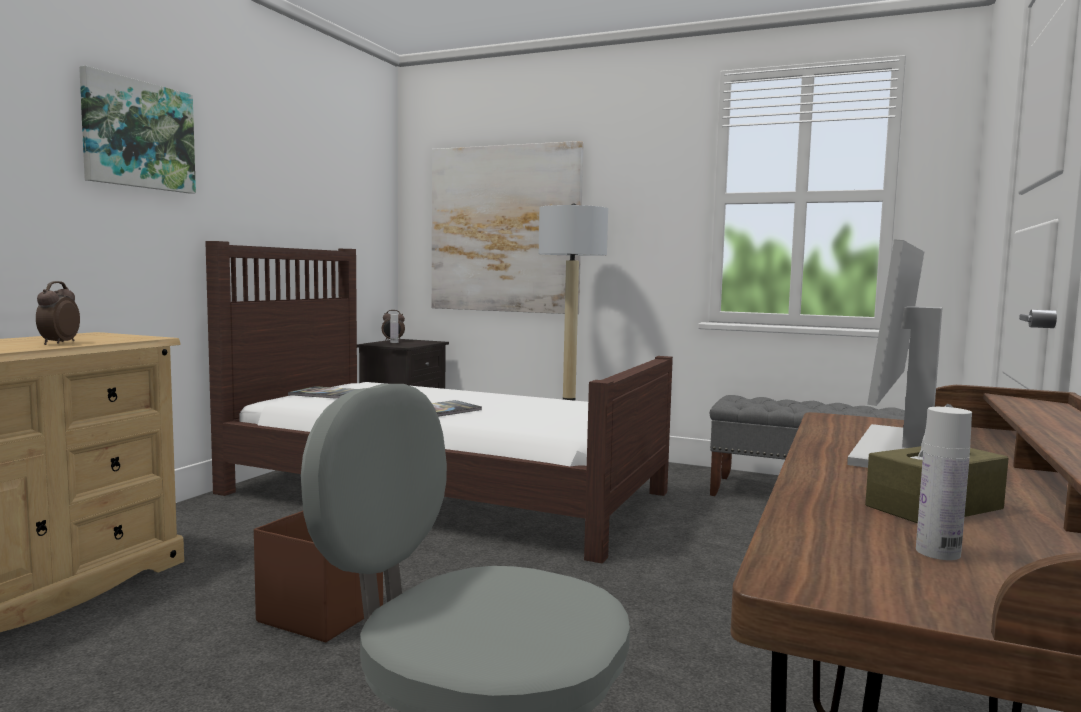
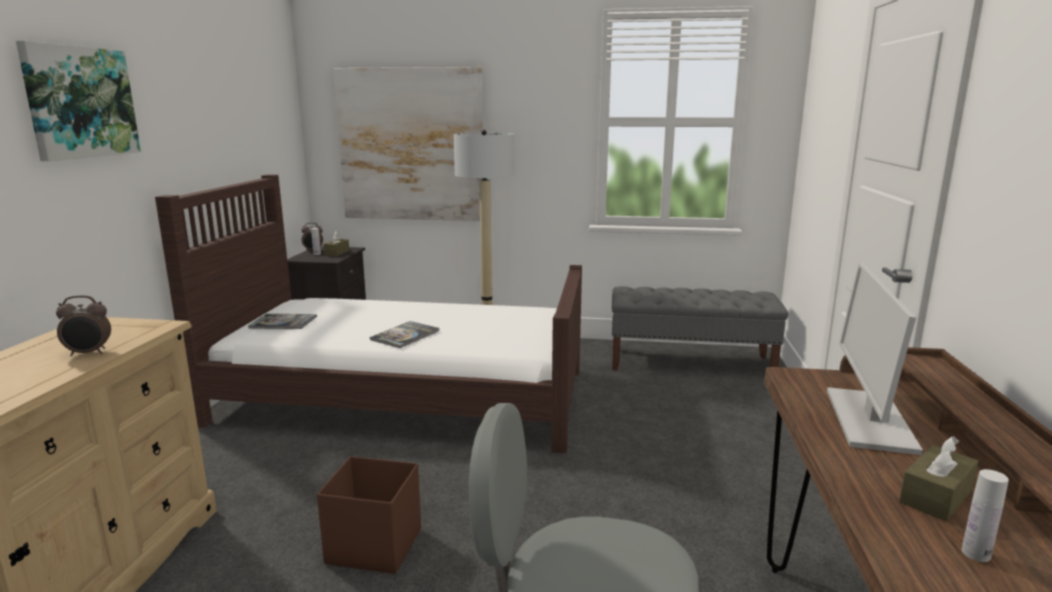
camera: 15 degrees left, 10 degrees up
(58, 343) = (89, 353): alarm clock -> alarm clock turned 90 degrees counterclockwise
(415, 343) = (337, 253): none -> brown tissue box

